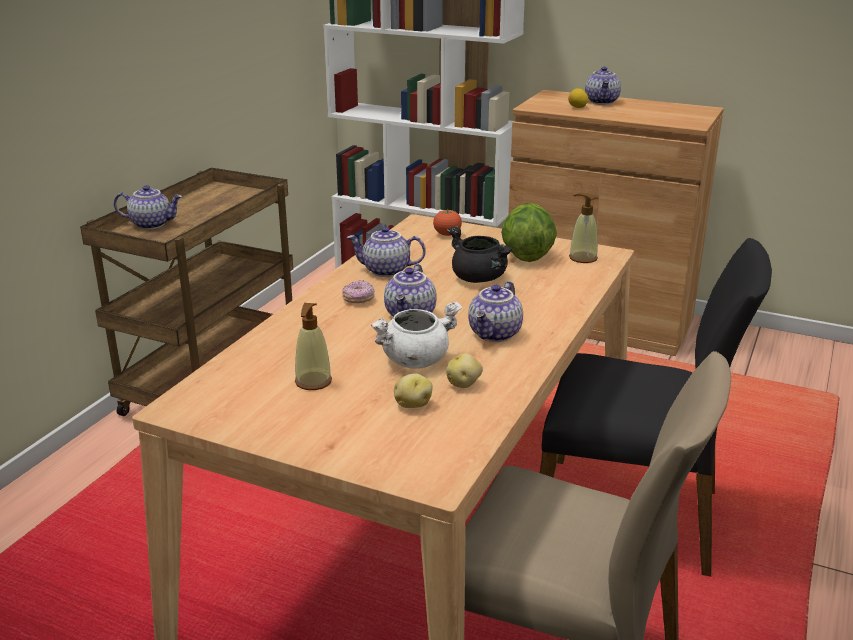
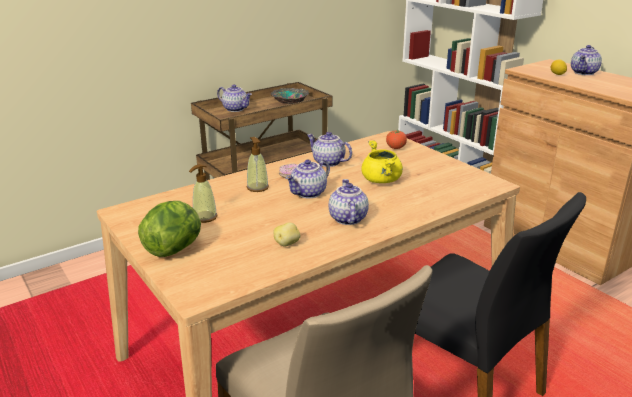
camera: 30 degrees right, 0 degrees up
(217, 196) = (290, 99): none -> bowl
(412, 404) = (241, 247): potato -> none
(415, 360) = (277, 221): white cooking pot -> none
(479, 278) = (381, 180): black cooking pot -> yellow cooking pot
(496, 334) = (347, 218): teapot -> teapot turned 120 degrees clockwise
(526, 256) = (432, 173): lettuce -> lettuce (175, 248)
(582, 258) = (472, 183): soap dispenser -> soap dispenser (257, 187)

